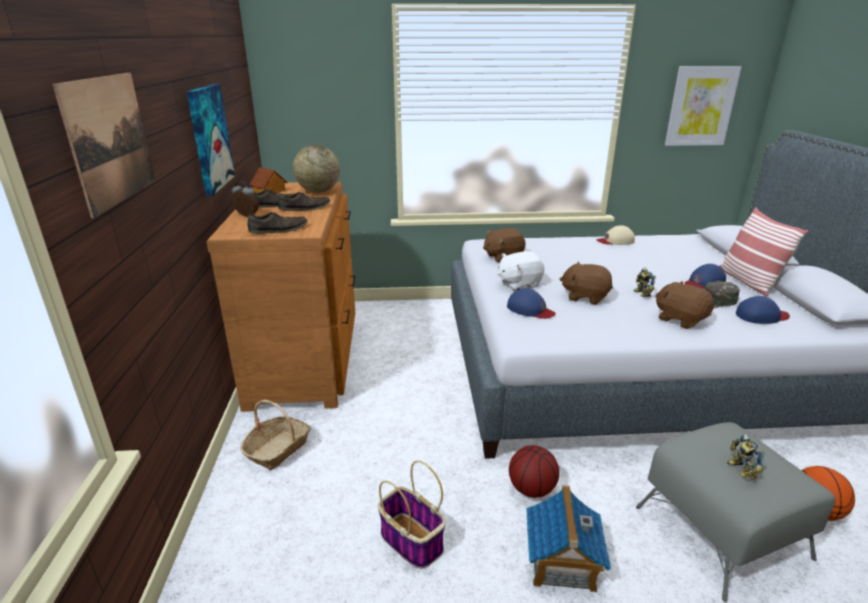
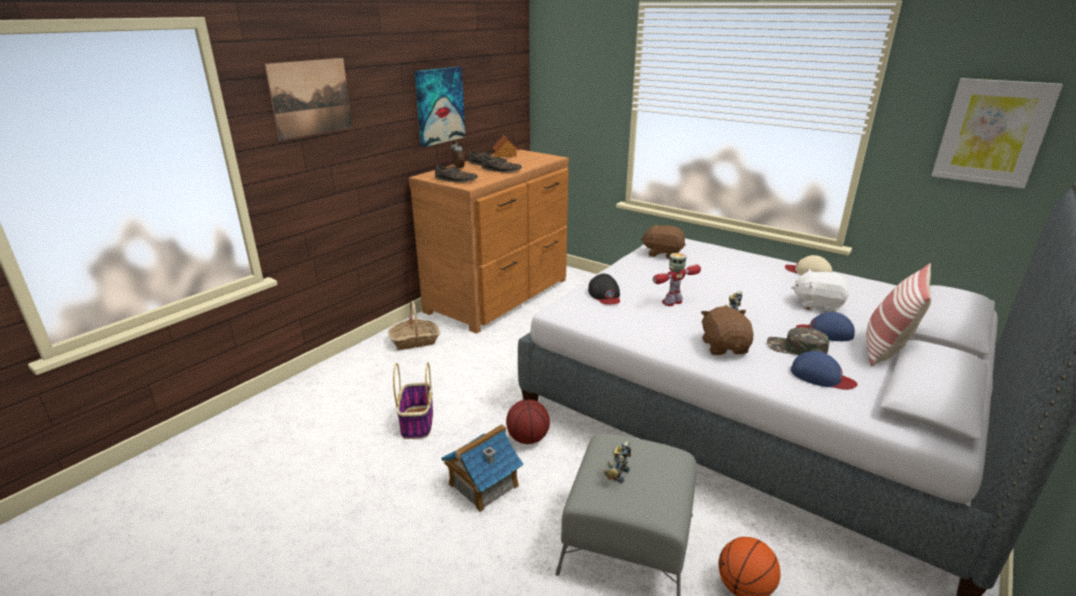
camera: 40 degrees right, 0 degrees up
(318, 191) = (535, 161): globe -> none
(519, 283) = (635, 275): white plush toy -> white plush toy (817, 305)
(530, 309) = (605, 294): blue cap -> black cap
(585, 296) = (672, 302): brown plush toy -> toy robot

